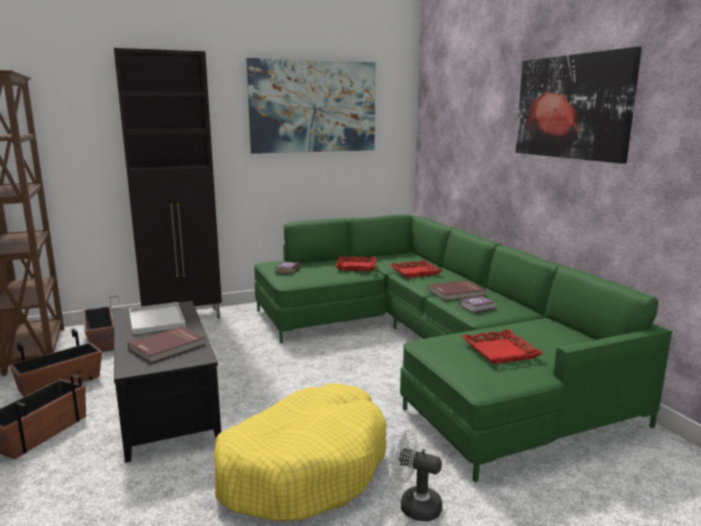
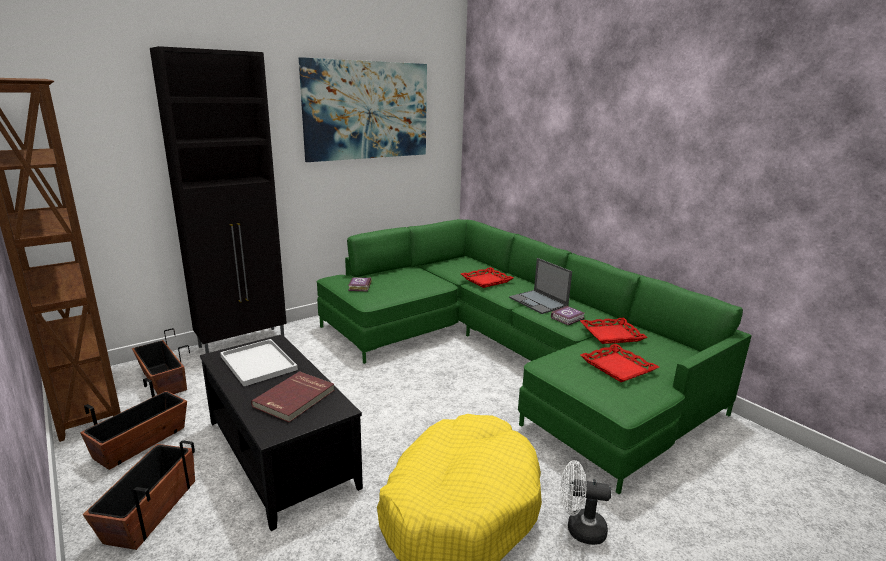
camera: 15 degrees left, 5 degrees up
(356, 266) = (426, 277): red tray -> red tray (611, 335)
(457, 292) = (538, 302): red book -> laptop
(572, 107) = (650, 127): picture -> none

